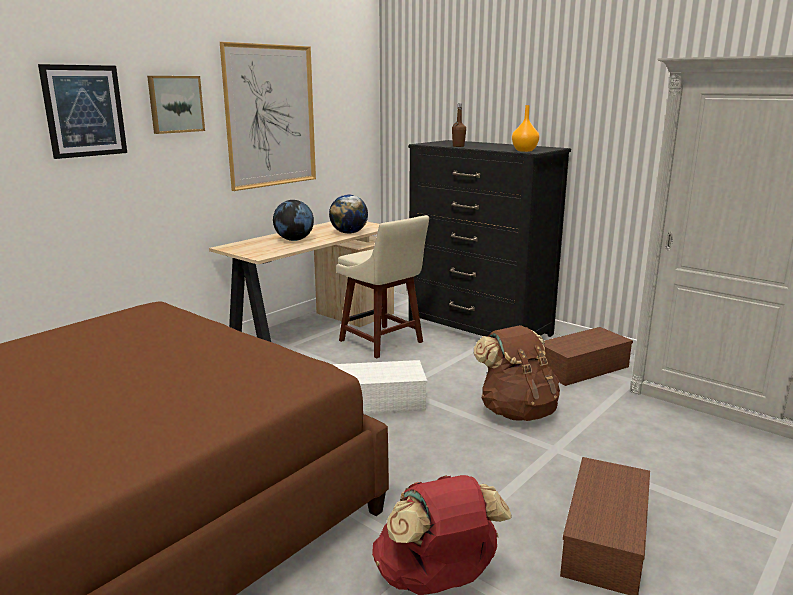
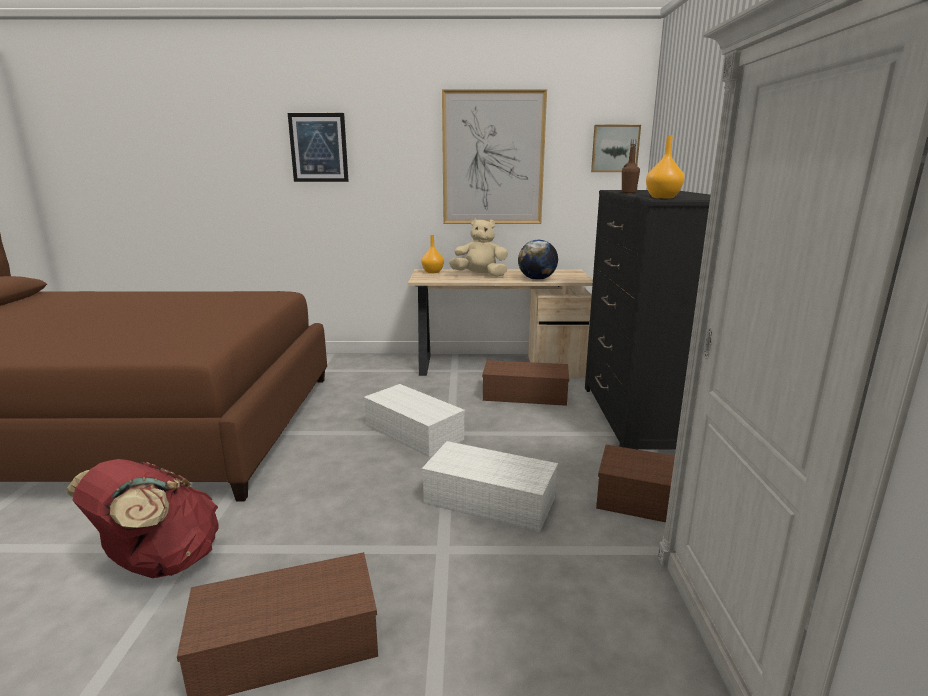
camera: 50 degrees right, 0 degrees up
(175, 104) = (394, 144): picture -> picture (615, 148)
(240, 246) = (432, 272): none -> orange vase
(294, 240) = (480, 275): globe -> beige plush toy
(383, 342) = (523, 395): beige stool -> brown storage box
(517, 411) = (492, 500): brown backpack -> white storage box

